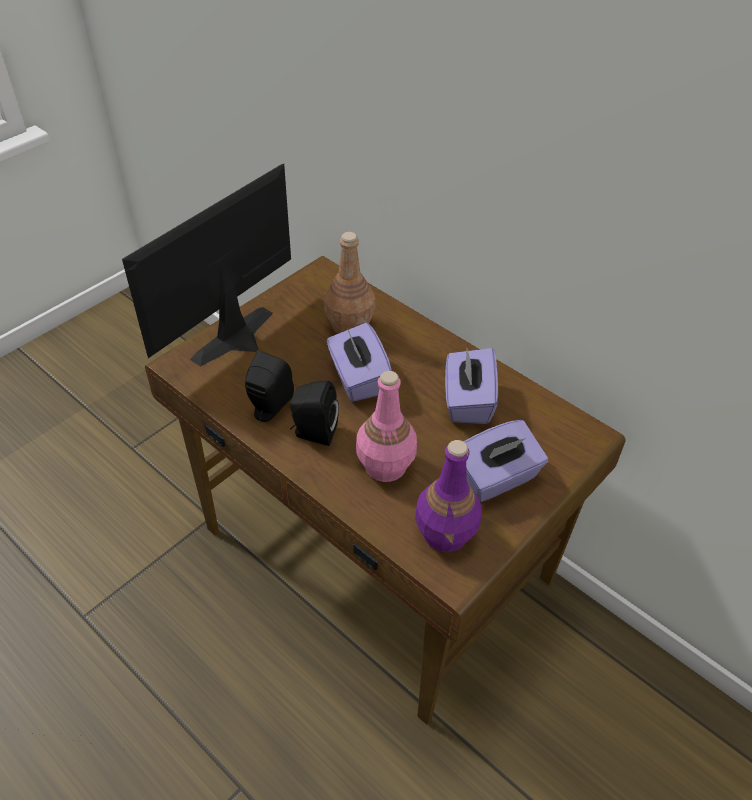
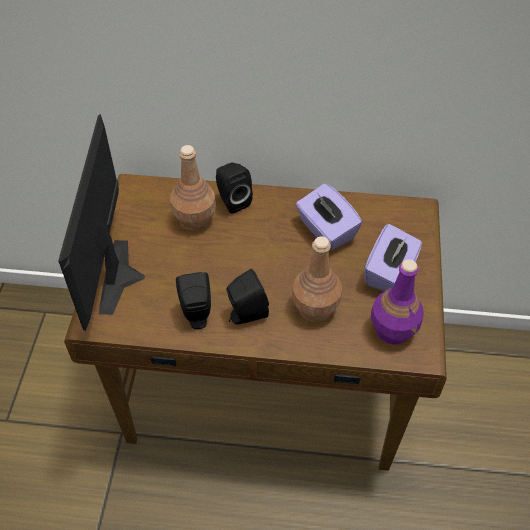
camera: 35 degrees left, 5 degrees up
(358, 379) = (239, 256): purple tissue box -> none
(384, 466) = (315, 308): pink bottle -> brown bottle
(400, 327) = (232, 201): none -> black speaker

